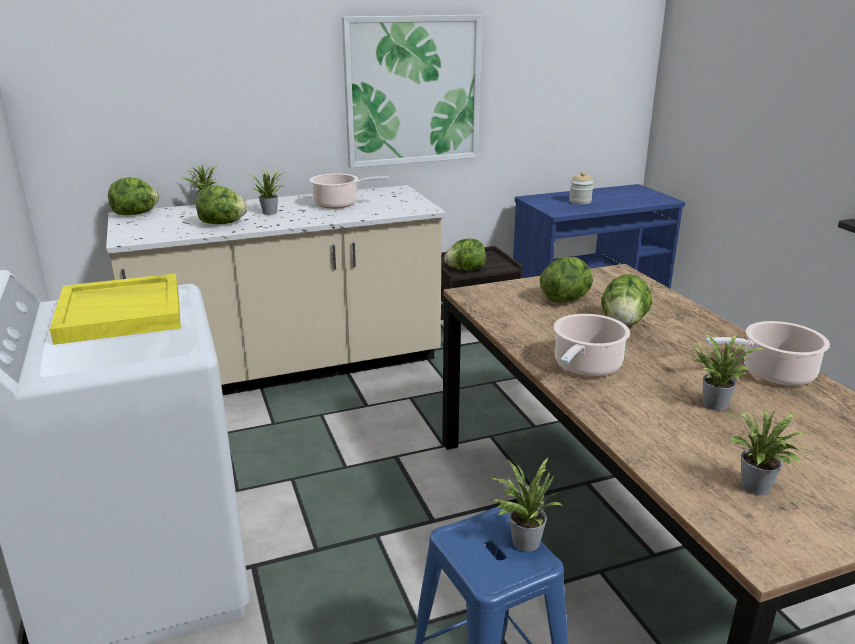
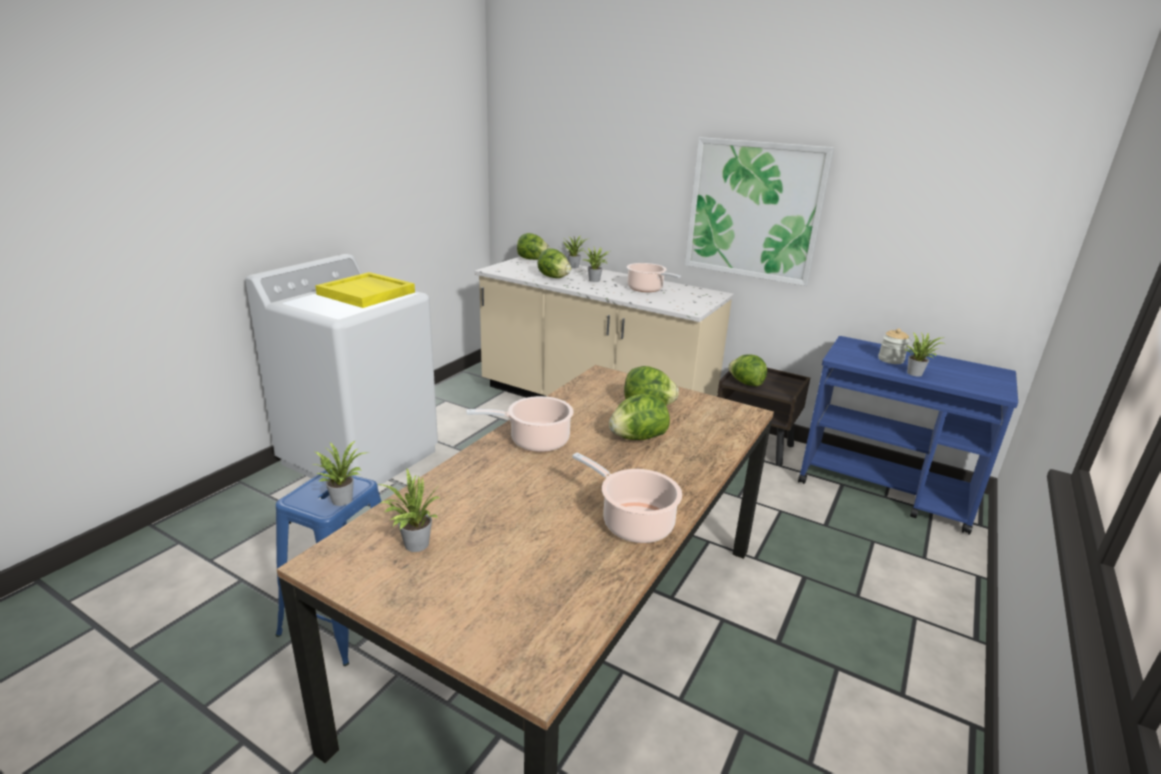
camera: 50 degrees right, 0 degrees up
(713, 403) = (538, 503): potted plant -> potted plant (915, 373)

